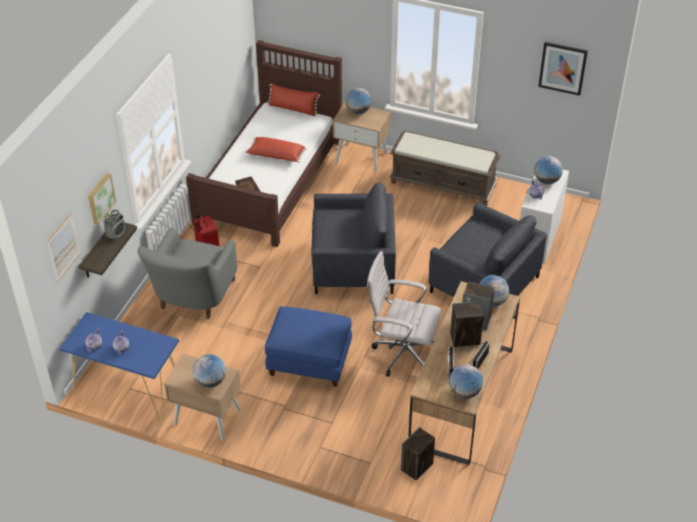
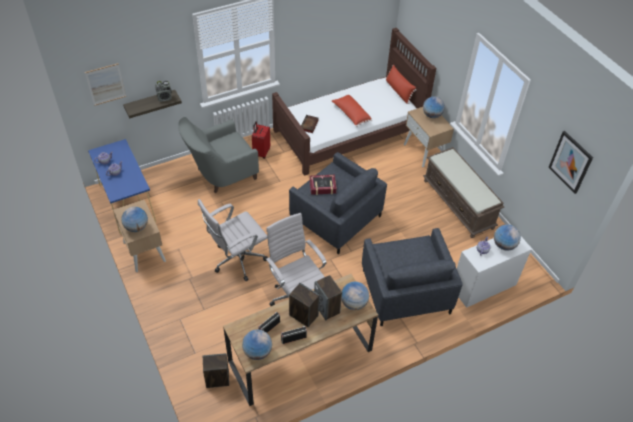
camera: 40 degrees right, 5 degrees up
(100, 198) = (158, 67): picture -> none
(309, 362) = (237, 261): blue ottoman -> white office chair
(336, 233) = (322, 187): none -> book

